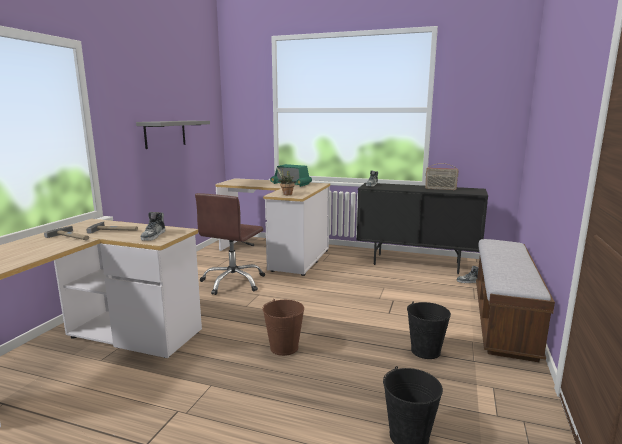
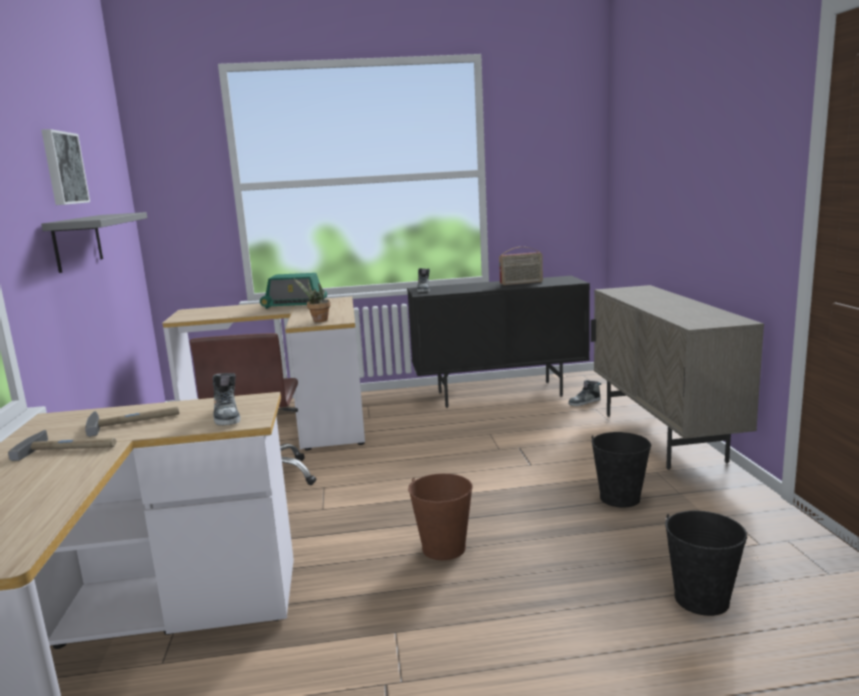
camera: 25 degrees left, 0 degrees up
(161, 93) = (63, 168): none -> picture
(503, 319) = (662, 437): bench -> beige cabinet

